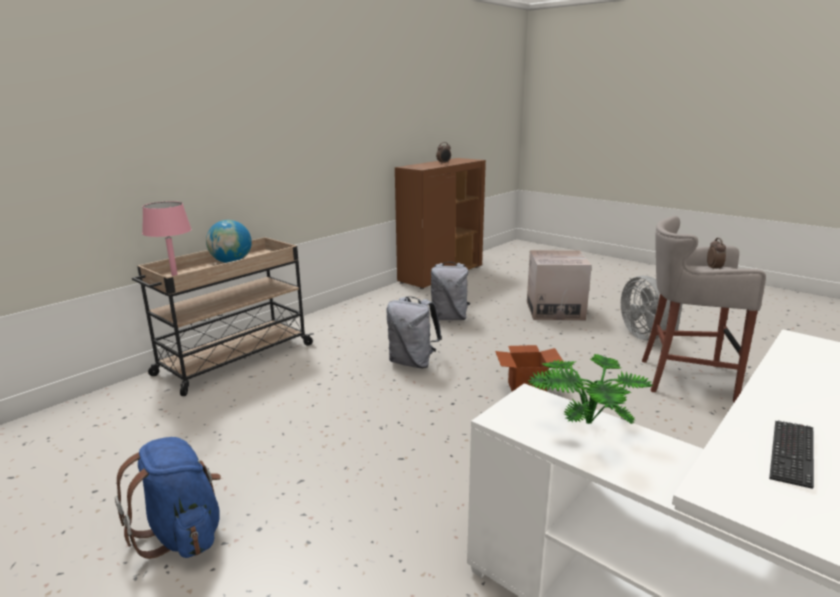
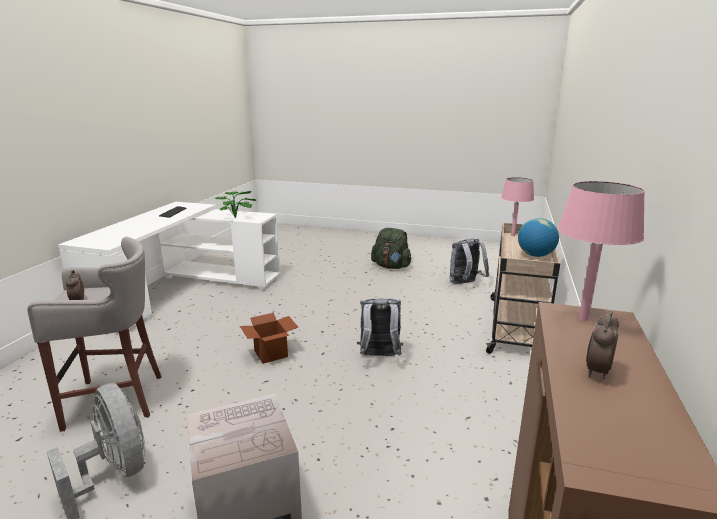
camera: 155 degrees right, 0 degrees up
(182, 533) = (391, 266): blue backpack -> green backpack
(418, 167) = (583, 319): none -> pink table lamp
(449, 318) = (398, 436): grey backpack -> grey backpack (465, 283)

